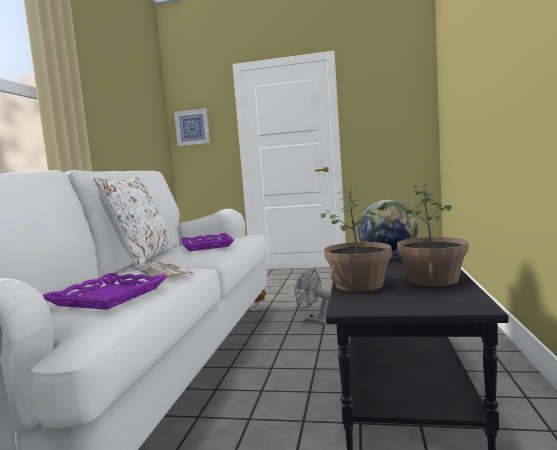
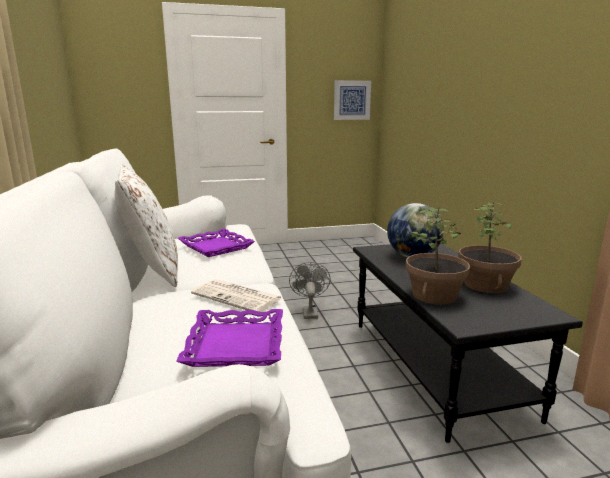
camera: 25 degrees left, 10 degrees up
(192, 127) = (106, 77): picture -> picture (351, 100)
(314, 321) = (309, 312): grey fan -> grey fan turned 75 degrees clockwise

